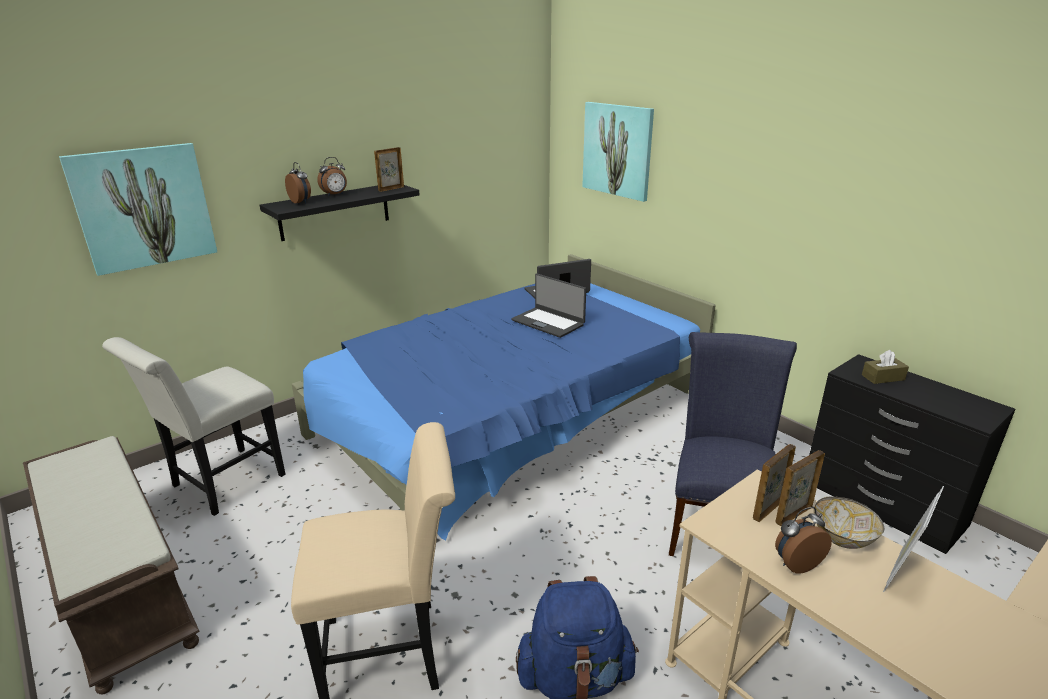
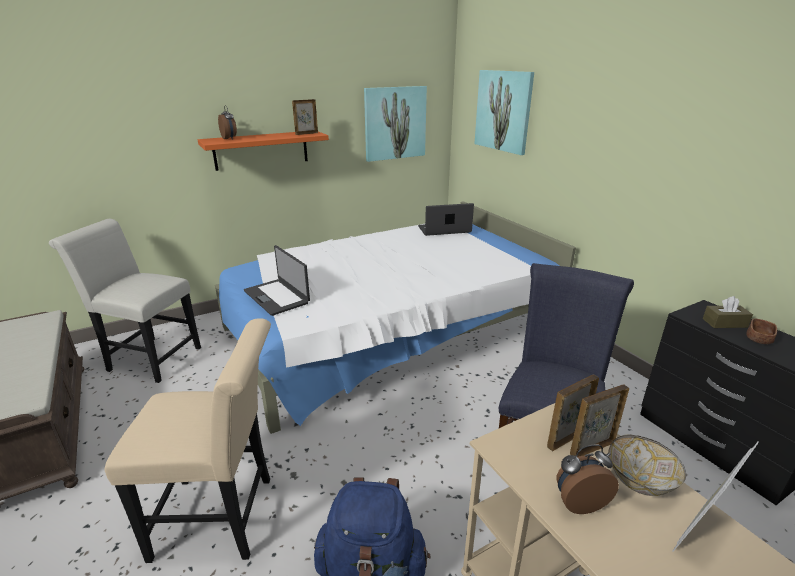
camera: 10 degrees right, 0 degrees up
(144, 207) = (101, 134): picture -> picture (395, 123)
(221, 484) = (150, 358): white chair -> white chair turned 60 degrees clockwise
(334, 211) = (261, 150): black shelf -> orange shelf
(335, 195) = (260, 135): alarm clock -> none
(508, 417) = (389, 329): blue bed -> white bed
(548, 322) = (427, 252): laptop -> laptop (277, 297)
(916, 391) = (758, 339): none -> brown bowl

